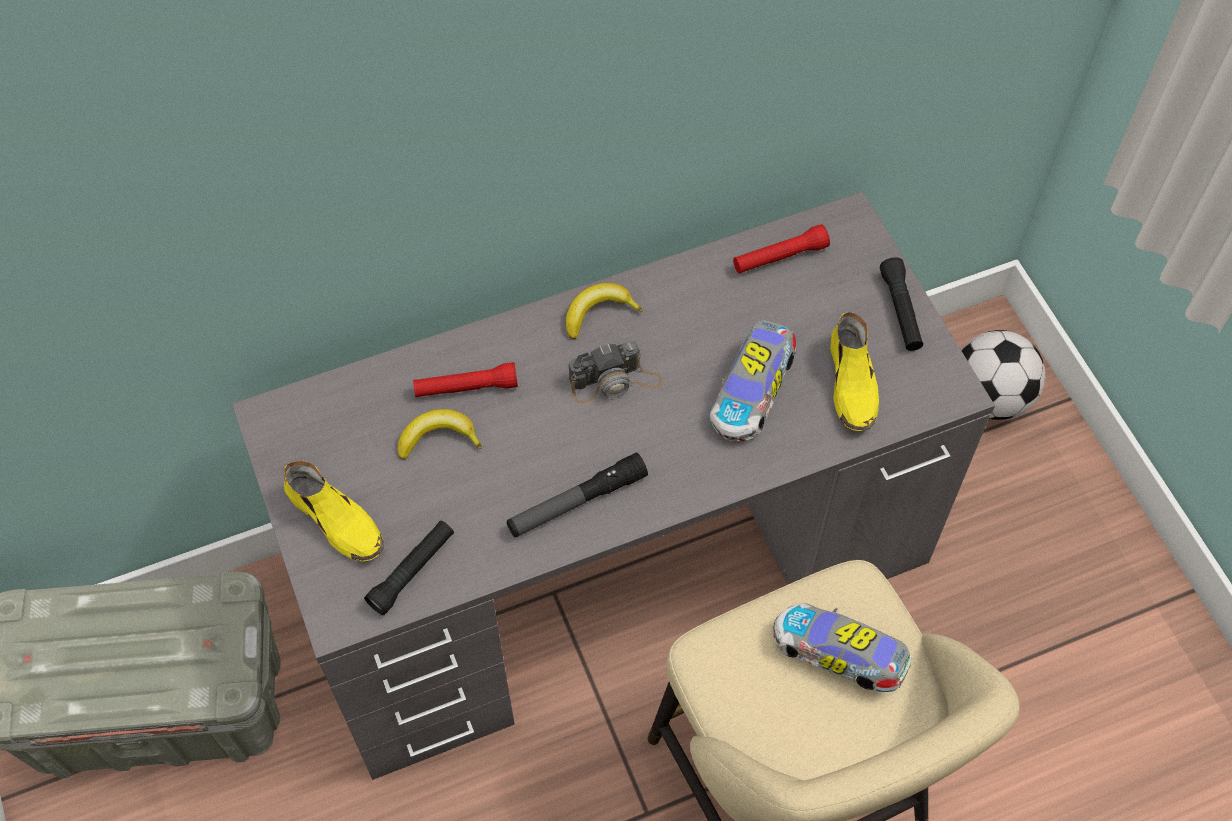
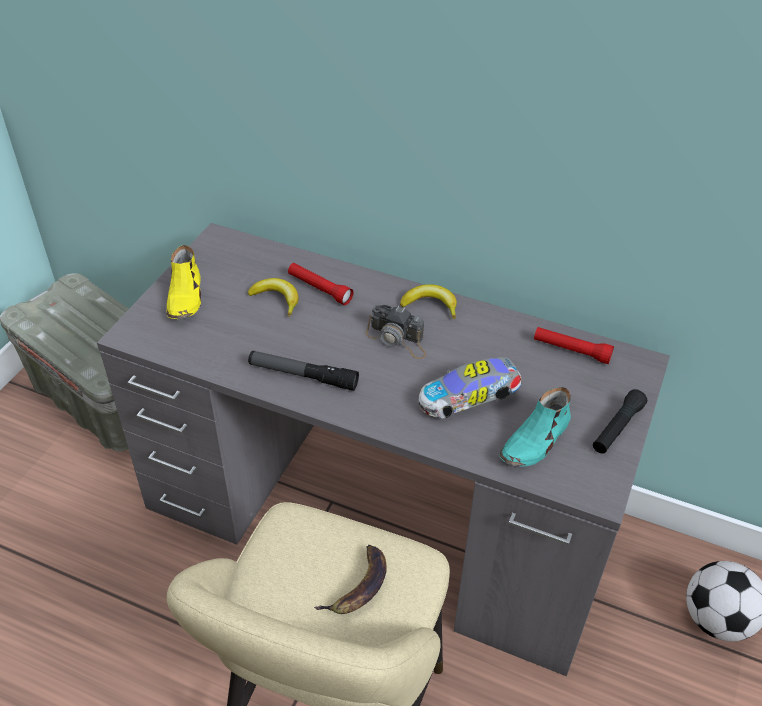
camera: 45 degrees right, 15 degrees down
(412, 571) = (186, 342): black flashlight -> none
(841, 655) = (358, 586): toy car -> banana
(852, 383) = (536, 440): yellow shoe -> turquoise shoe

